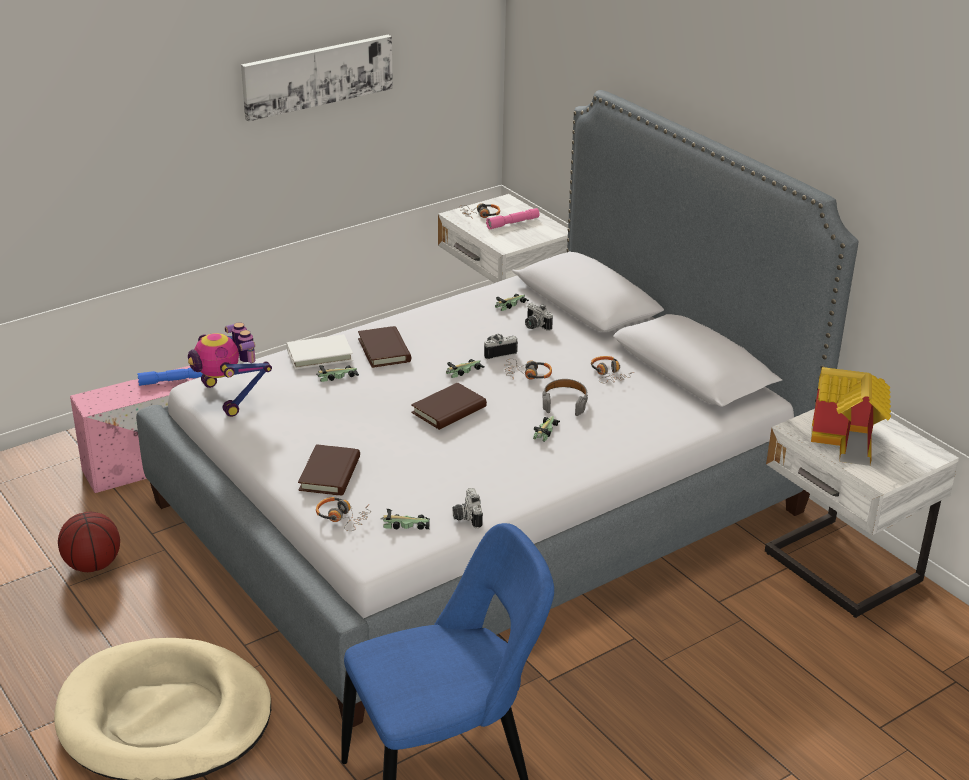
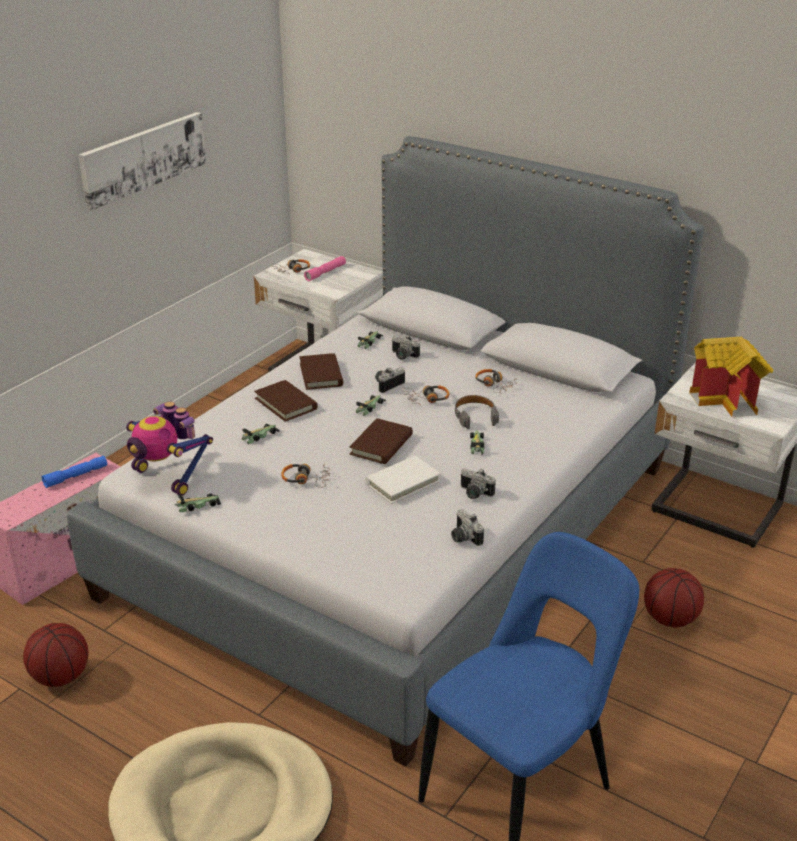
camera: 20 degrees left, 0 degrees up
(319, 355) = (229, 420): white book -> white book (403, 482)
(330, 474) = (313, 528): brown book -> brown book (321, 375)
(342, 518) = (353, 566): headphones -> headphones (306, 479)
(405, 524) = (414, 558): toy car -> toy car (197, 505)
(507, 478) = (474, 494): none -> camera
(708, 666) = (670, 619): none -> basketball

